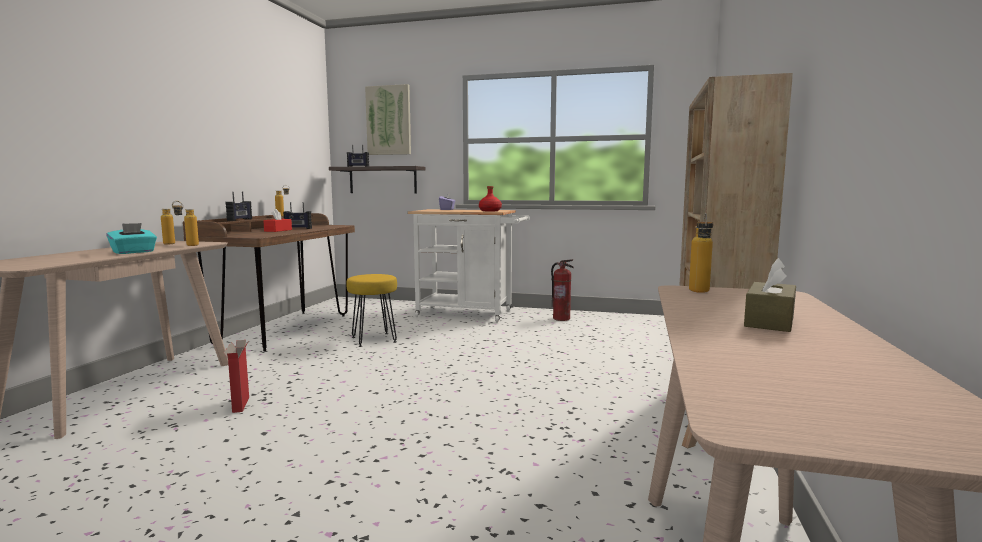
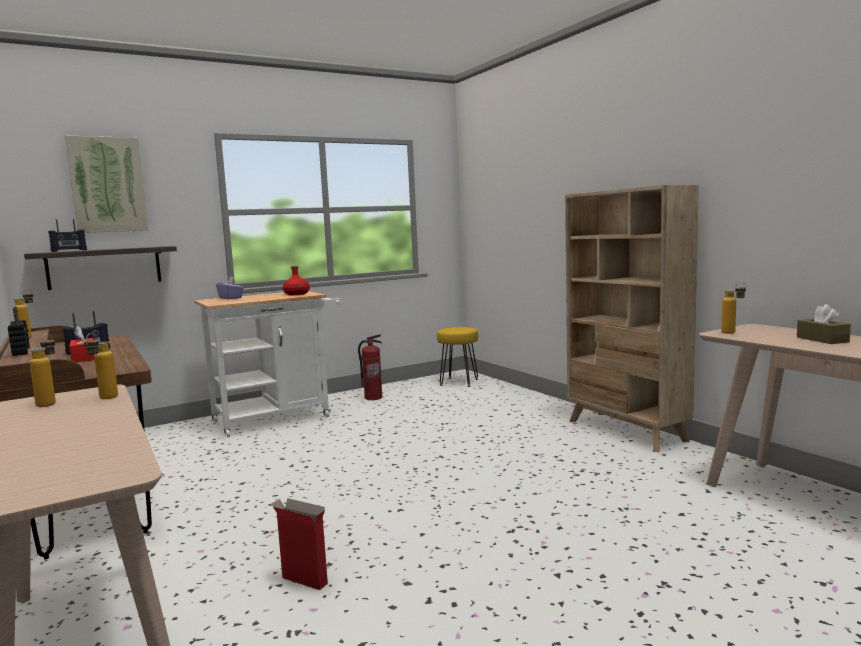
camera: 45 degrees left, 0 degrees up
(133, 252) = (104, 422): turquoise tissue box -> none
(374, 340) = (251, 472): yellow stool -> yellow stool (459, 382)

